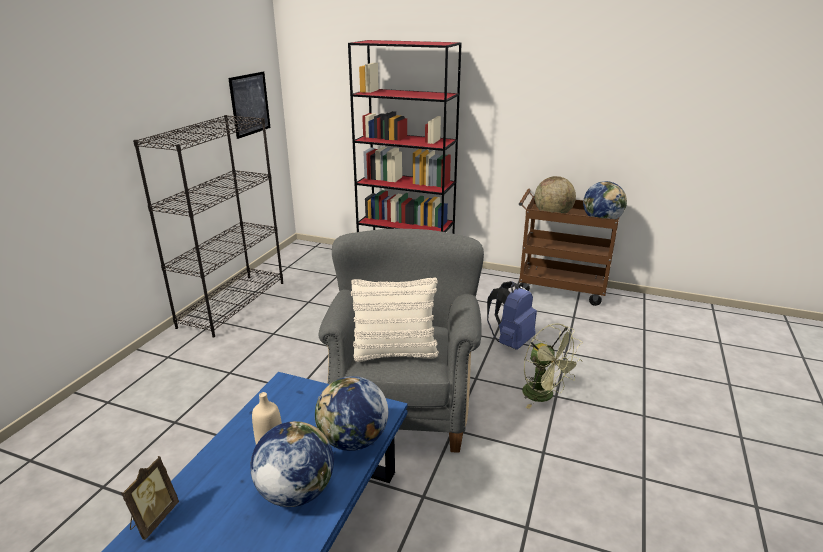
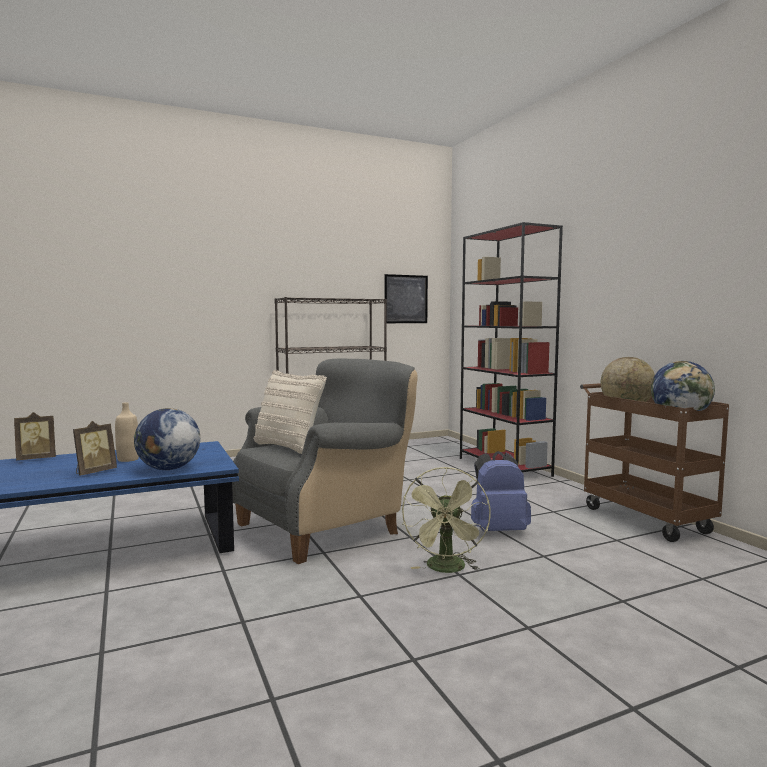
camera: 45 degrees right, 20 degrees down
(296, 492) = (94, 472): globe -> picture frame

